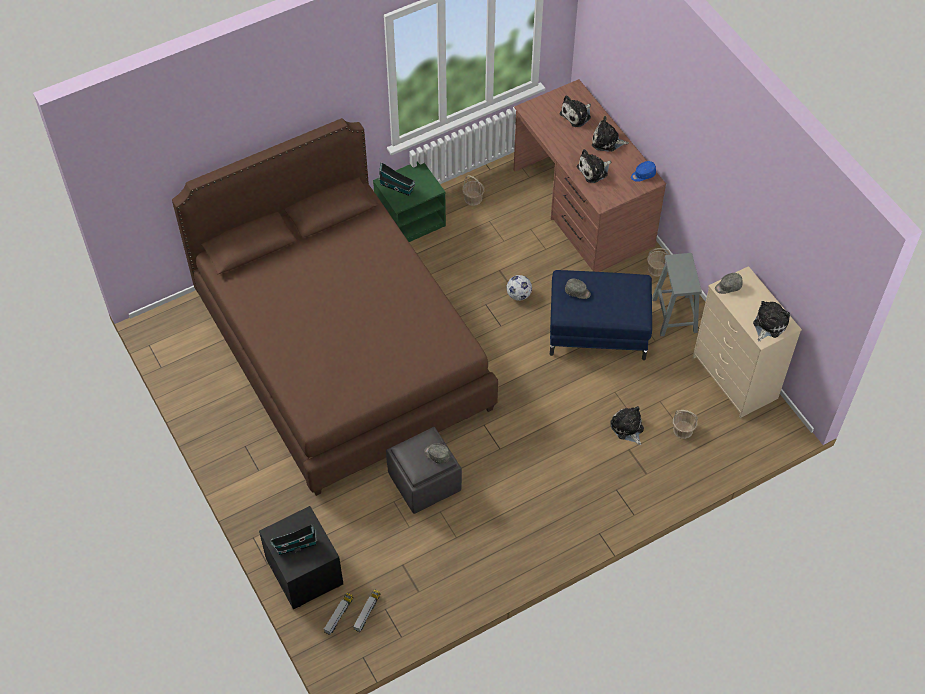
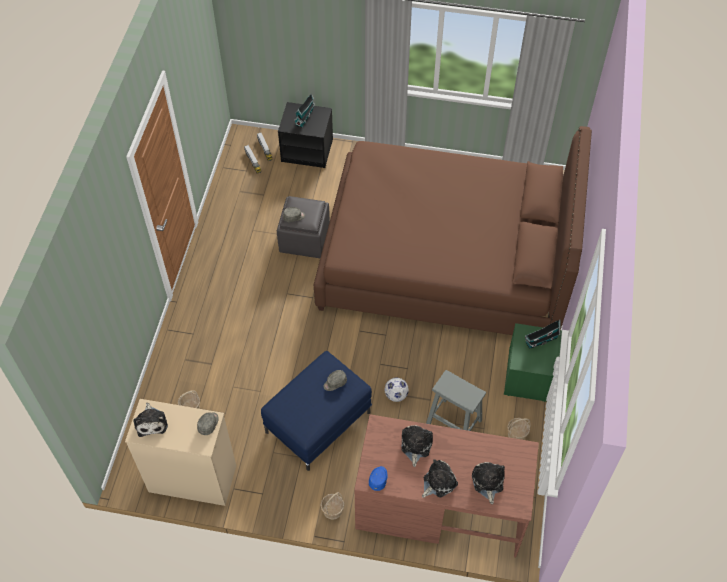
camera: 130 degrees right, 0 degrees up
(627, 428) = (226, 376): plush toy -> none
(674, 314) = (282, 485): grey stool -> grey stool (454, 422)

